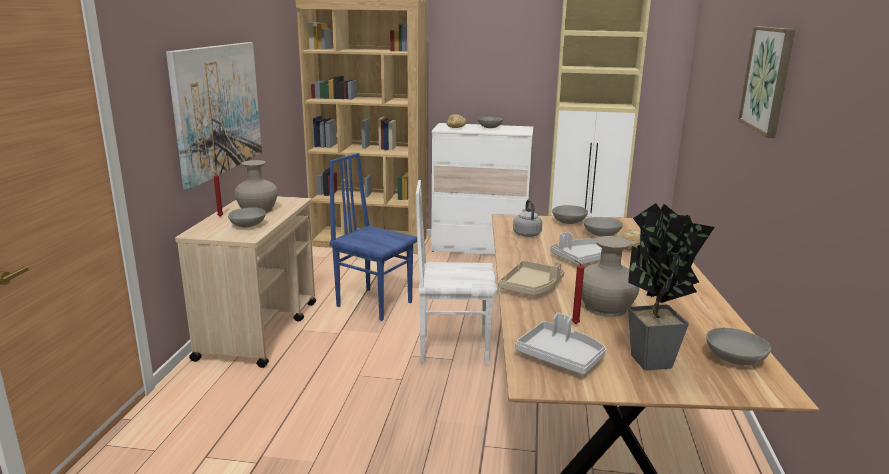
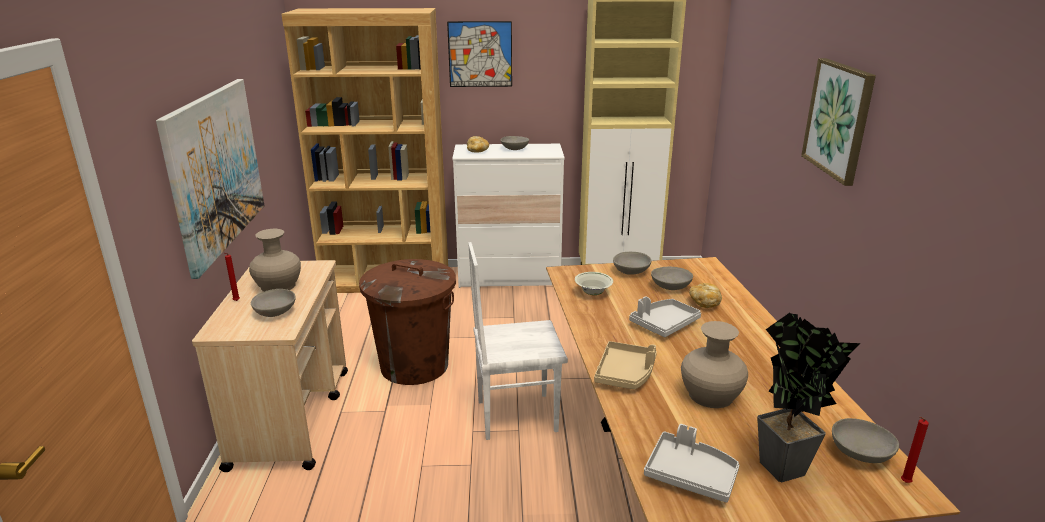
camera: 10 degrees left, 5 degrees up
(374, 303) = (414, 365): blue chair -> brown trash can
(465, 42) = (480, 54): none -> picture
(526, 233) = (593, 293): grey kettle -> white bowl
(574, 324) = (687, 424): red candle -> red candle (904, 482)

